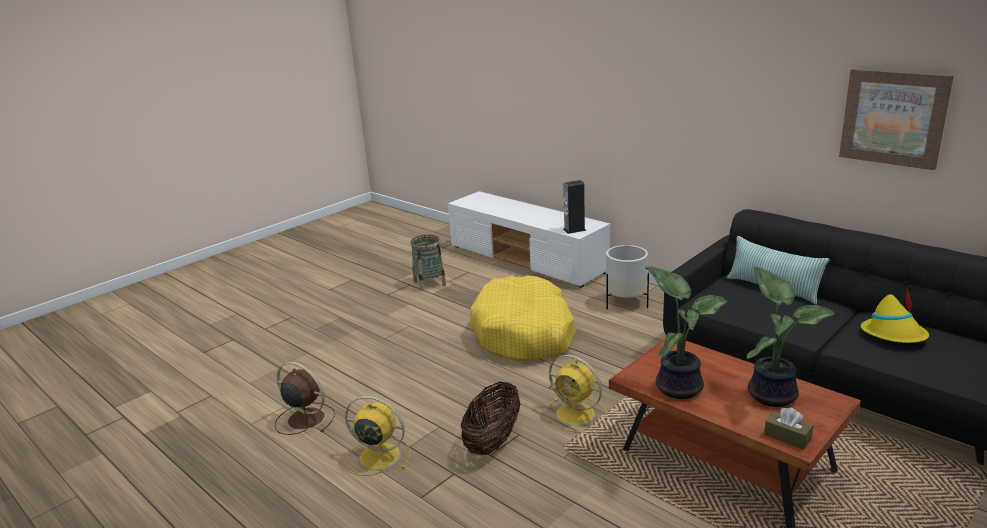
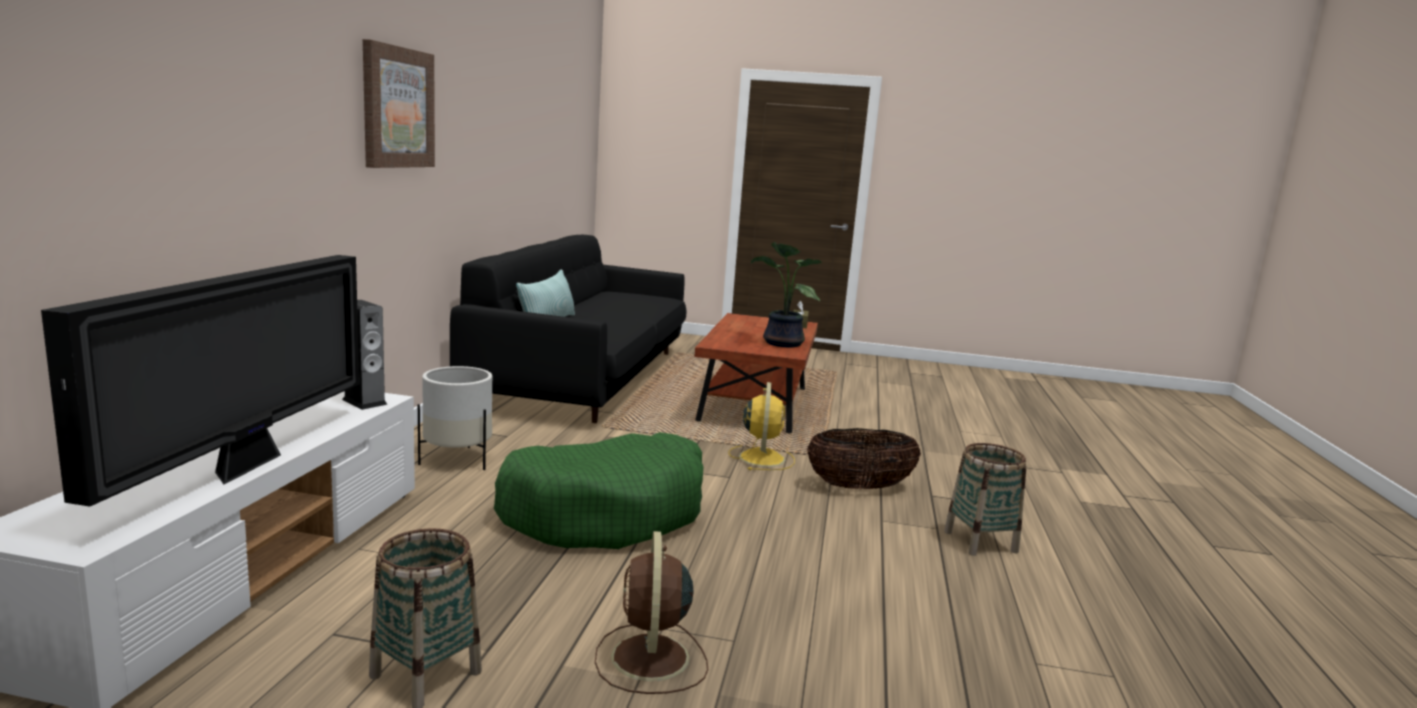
camera: 125 degrees left, 10 degrees down
(304, 418) = (1021, 626): brown fan -> brown fan (650, 659)
(377, 456) = (980, 542): yellow fan -> basket
(506, 214) = (247, 465): none -> television
(524, 333) = (605, 513): yellow dog bed -> green dog bed
(773, 394) = (751, 326): potted plant -> none
(894, 117) = (515, 132): picture -> picture (397, 108)
(894, 334) = (617, 302): yellow hat -> none

